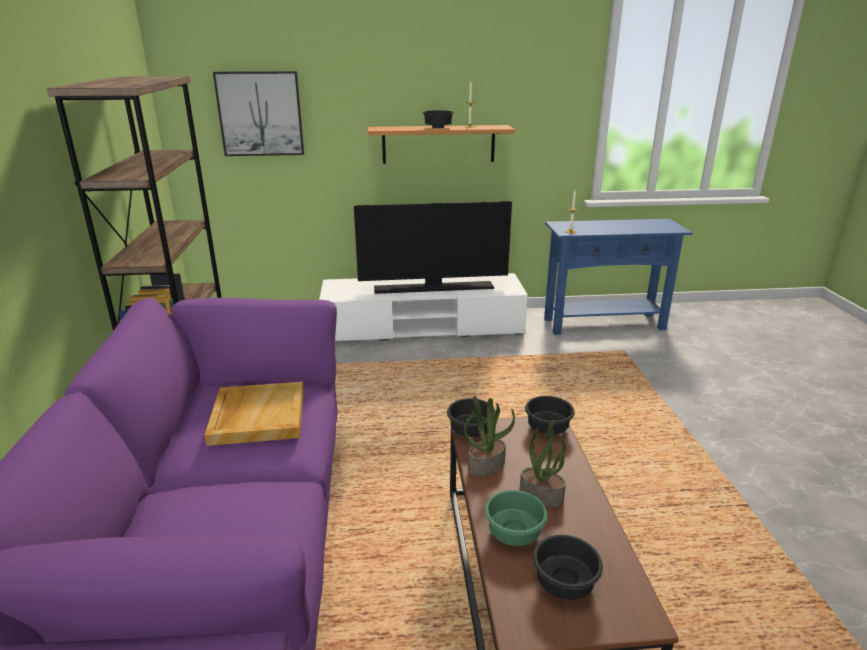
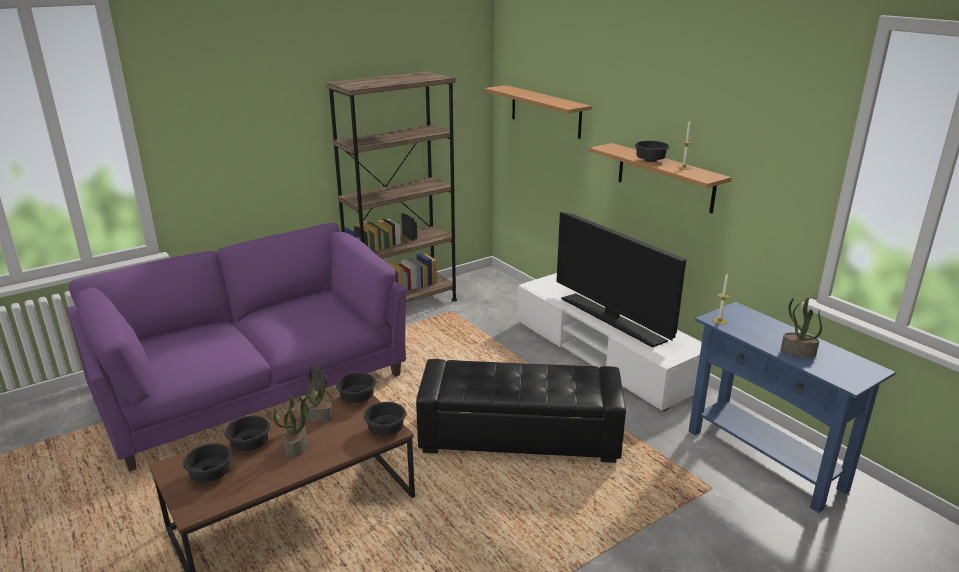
camera: 60 degrees right, 0 degrees up
(257, 416) = (305, 317): beige tray -> none
(260, 114) = (545, 111): picture -> shelf
(504, 402) = (519, 437): none -> black ottoman
(512, 533) = (250, 444): green bowl -> black bowl
(631, 228) = (797, 352): none -> potted plant

